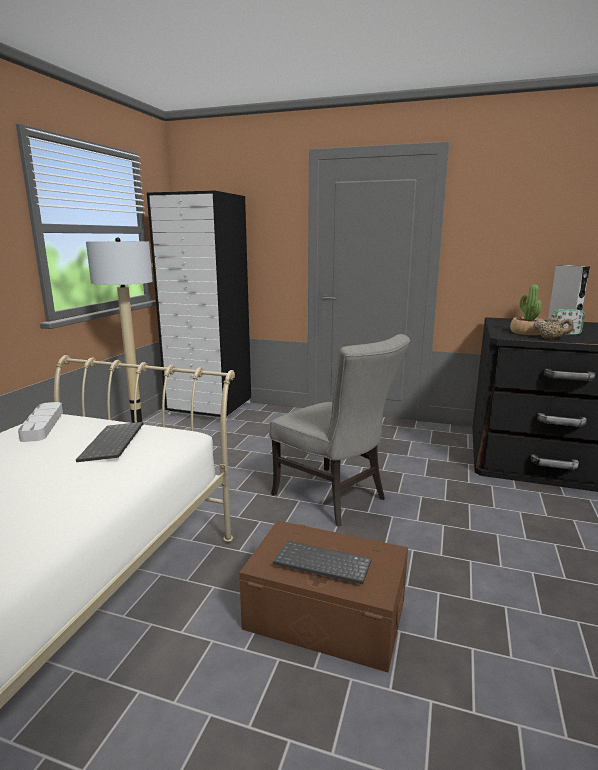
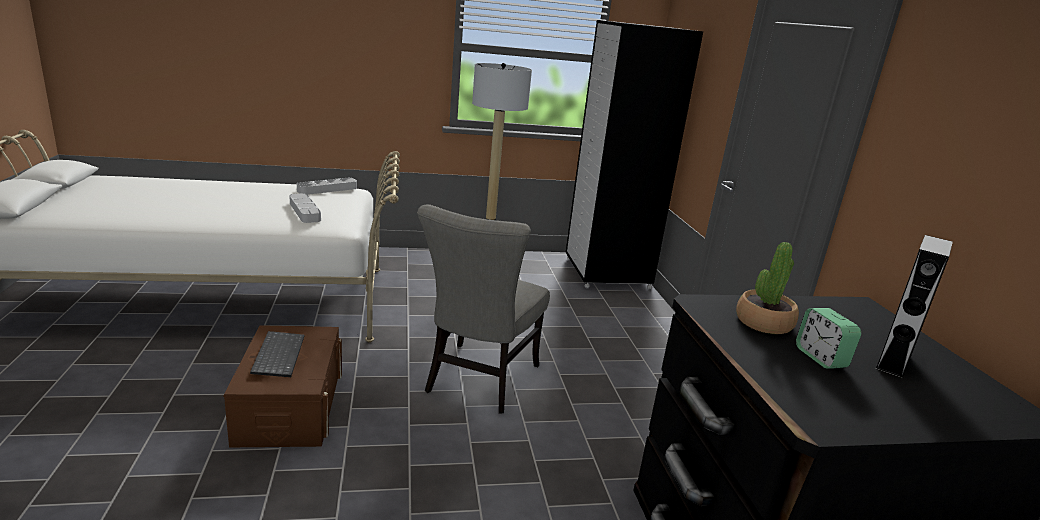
camera: 60 degrees right, 5 degrees up
(114, 443) = (305, 211): keyboard -> grey tray
(550, 339) = (736, 339): beige teapot -> none

